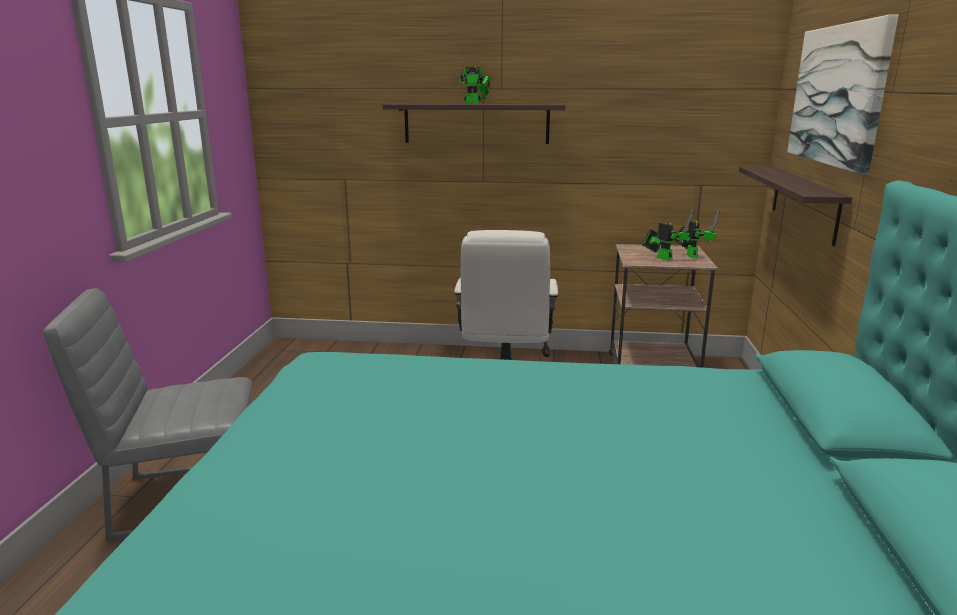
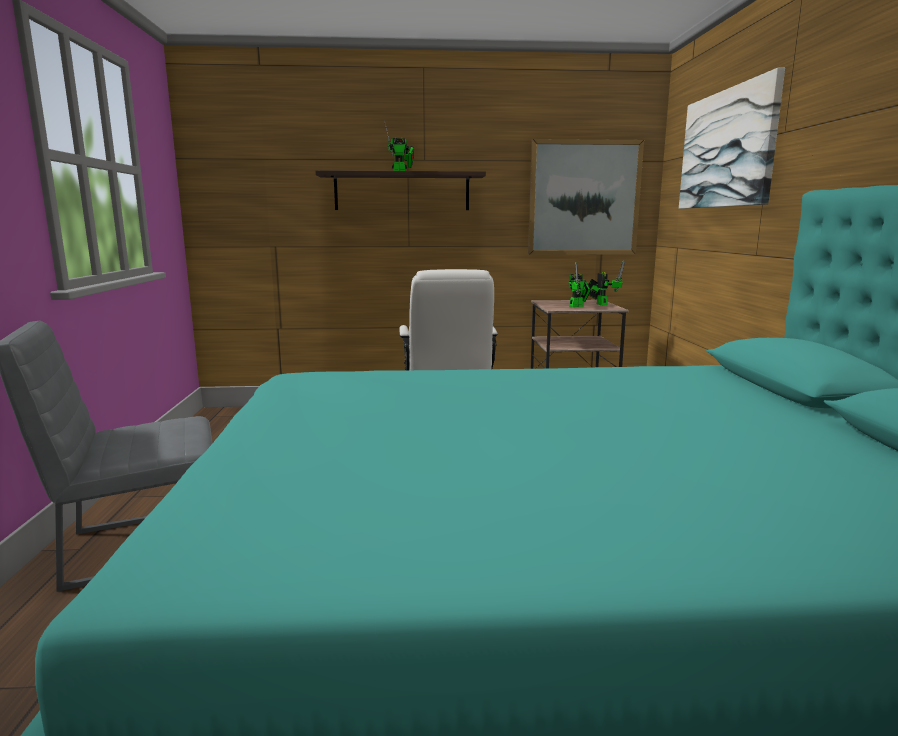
camera: 10 degrees left, 5 degrees down
(662, 258) = (578, 306): toy robot -> toy robot turned 105 degrees clockwise
(682, 131) = (584, 198): none -> picture
(804, 203) = (699, 247): shelf -> none

